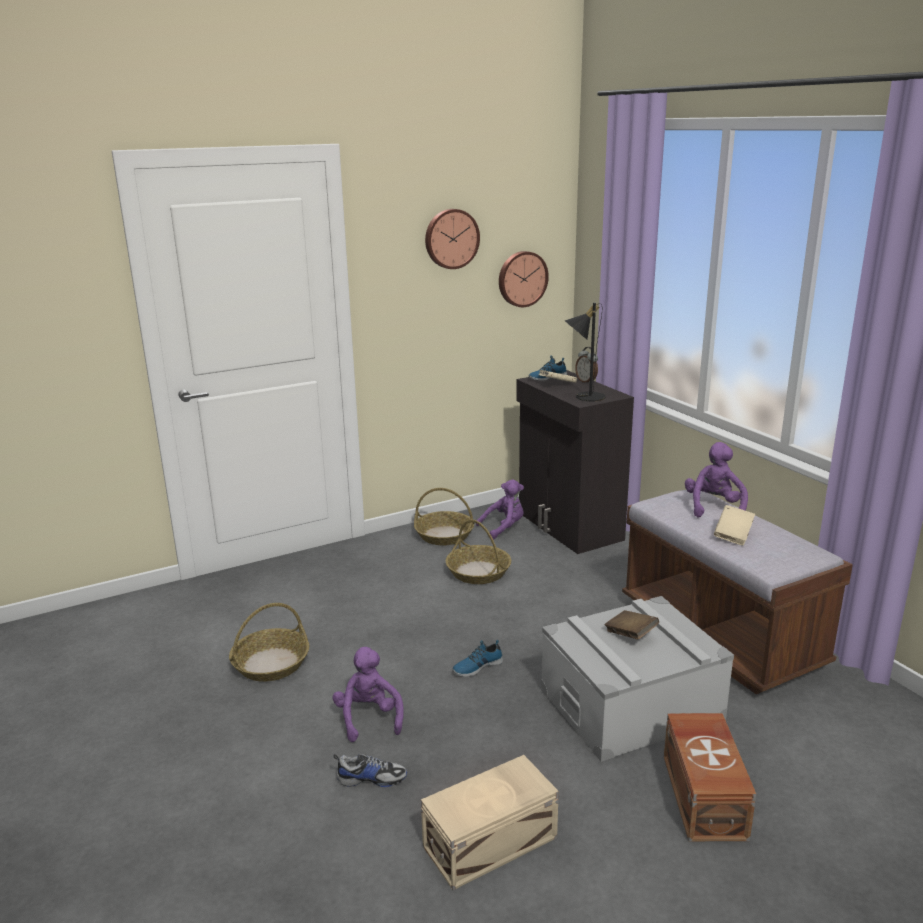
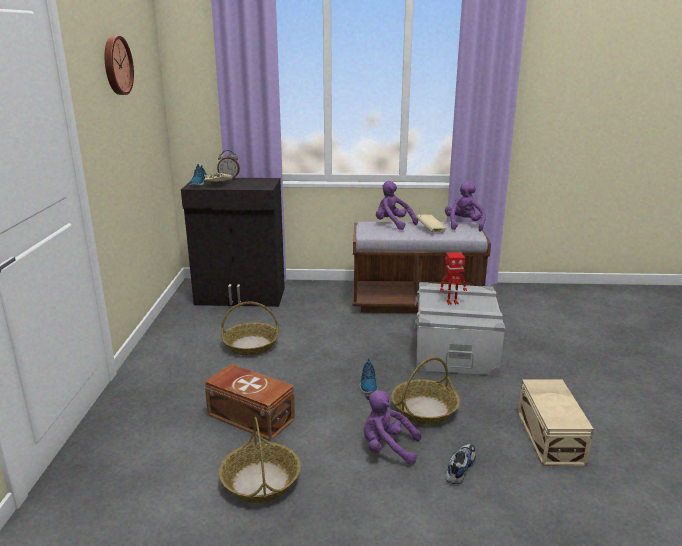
camera: 60 degrees left, 0 degrees up
(444, 535) = (177, 340): basket -> basket (424, 409)
(504, 528) = (205, 317): purple plush toy -> purple plush toy (463, 225)
(522, 278) = (148, 104): wall clock -> none
(584, 396) = (255, 185): black table lamp -> none
(630, 635) = (452, 302): brown book -> toy robot
(705, 795) = (544, 357): brown storage box -> brown storage box (250, 416)

